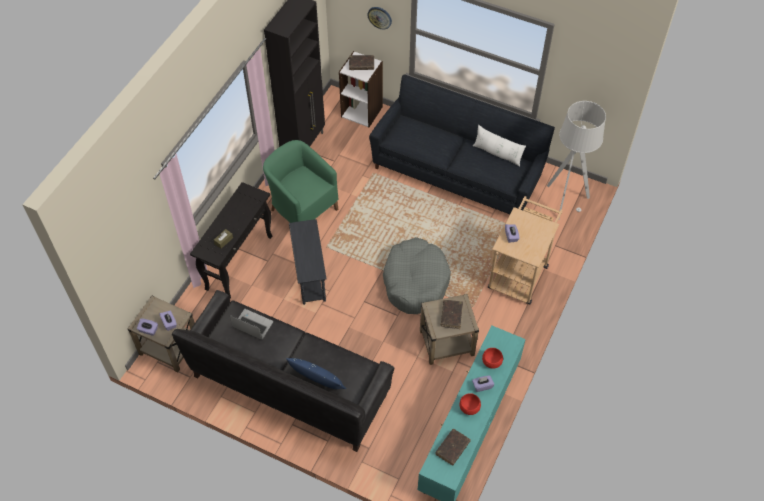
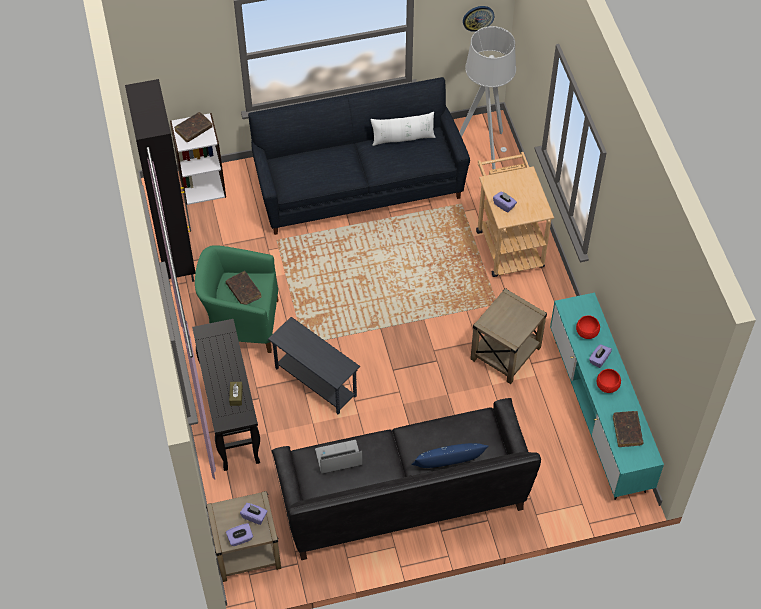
camera: 40 degrees left, 0 degrees up
(380, 17) = (197, 64): wall clock -> wall clock (478, 18)
(415, 281) = (422, 317): grey dog bed -> none
(451, 316) = (511, 317): brown book -> brown book (243, 291)

